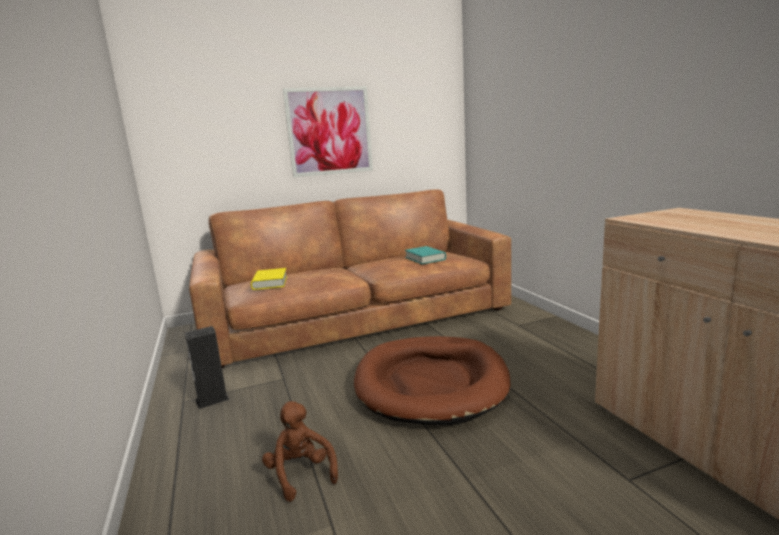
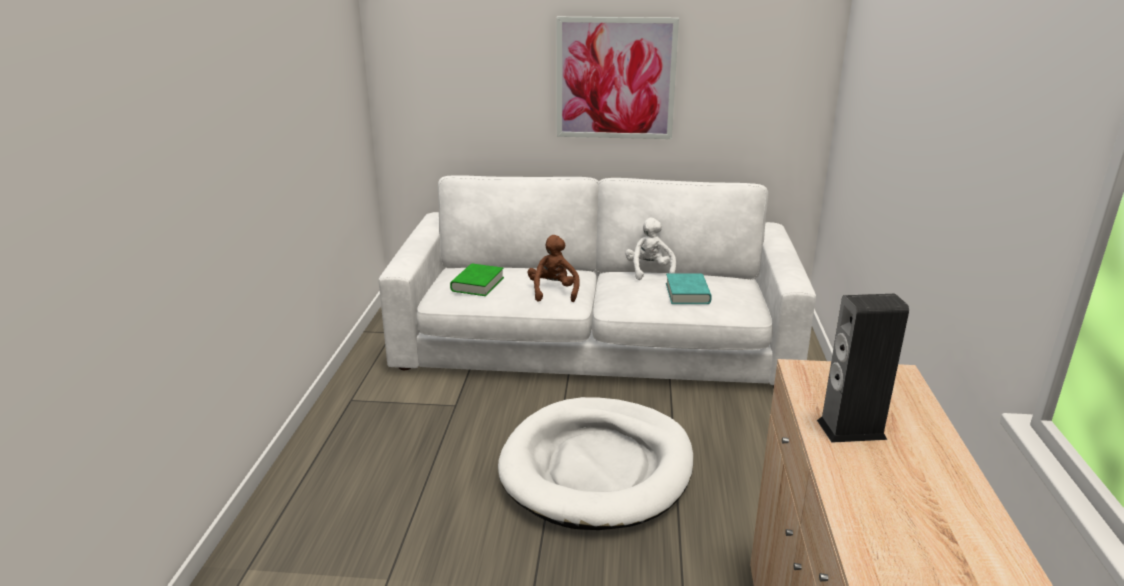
camera: 25 degrees right, 10 degrees up
(212, 399) = (376, 407): speaker -> speaker (851, 429)
(270, 283) = (477, 284): yellow book -> green book
(301, 474) = (397, 521): brown plush toy -> brown plush toy (553, 292)
(356, 316) = (595, 340): brown sofa -> white sofa
(384, 257) = (649, 271): none -> white plush toy
(431, 383) = (597, 467): brown dog bed -> white dog bed

